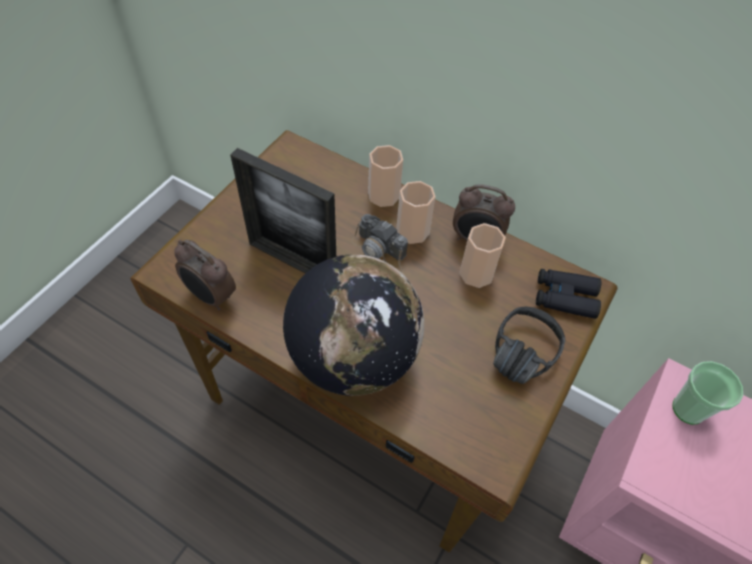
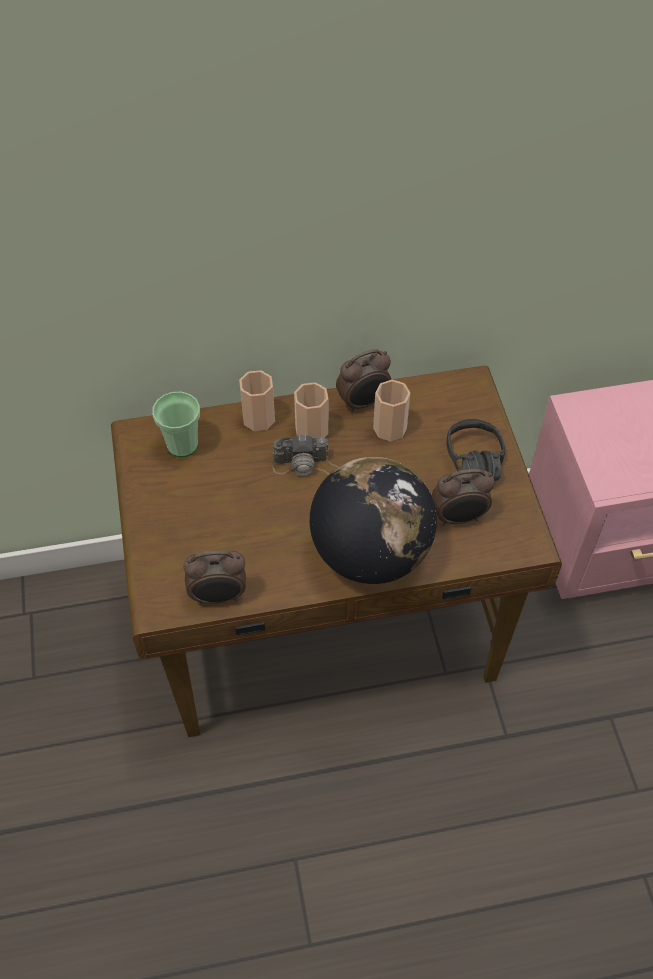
camera: 40 degrees left, 0 degrees up
(292, 262) = (249, 522): picture frame -> none
(457, 389) = (459, 518): none -> alarm clock
(565, 297) = (464, 400): black binoculars -> none
(688, 409) = (591, 422): cup -> cup (182, 445)

